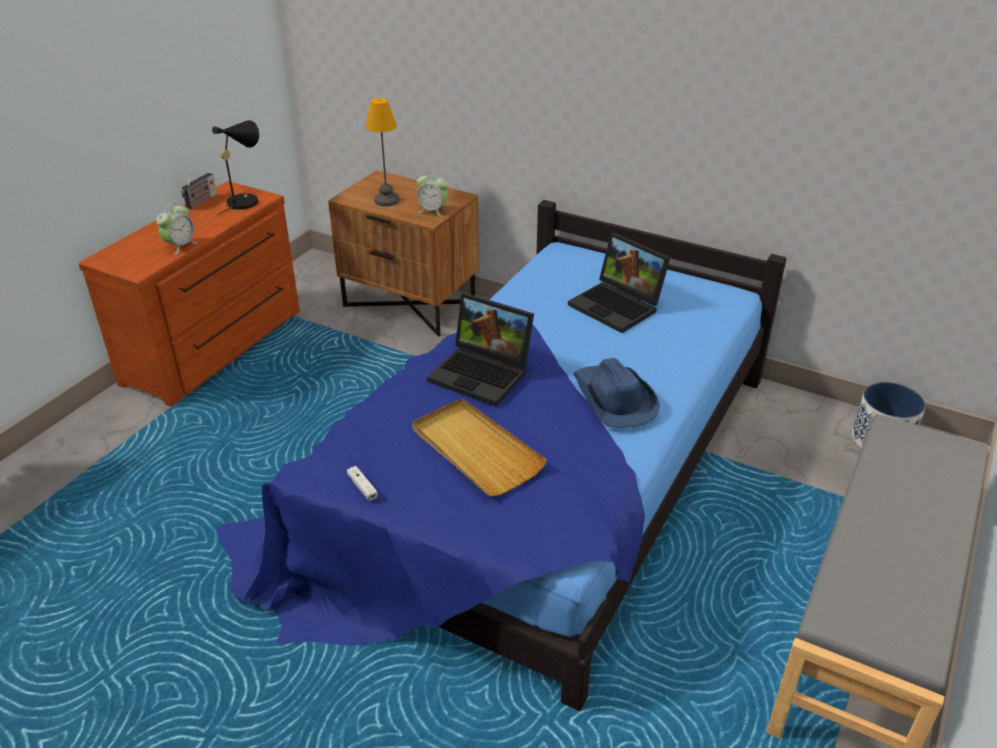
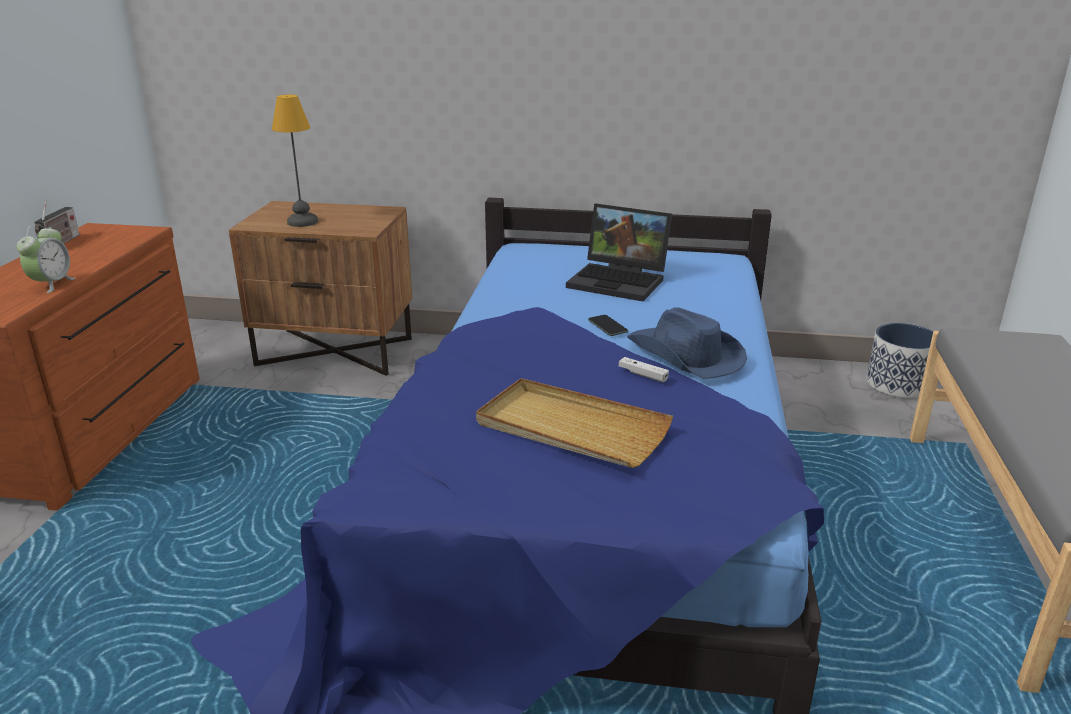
camera: 20 degrees left, 10 degrees down
(245, 200) = (122, 236): black table lamp -> none
(362, 487) = (453, 495): white game controller -> white game controller (643, 375)
(433, 211) = (365, 224): alarm clock -> none
(483, 373) = (522, 356): laptop -> none
(572, 355) = (607, 326): none -> phone

